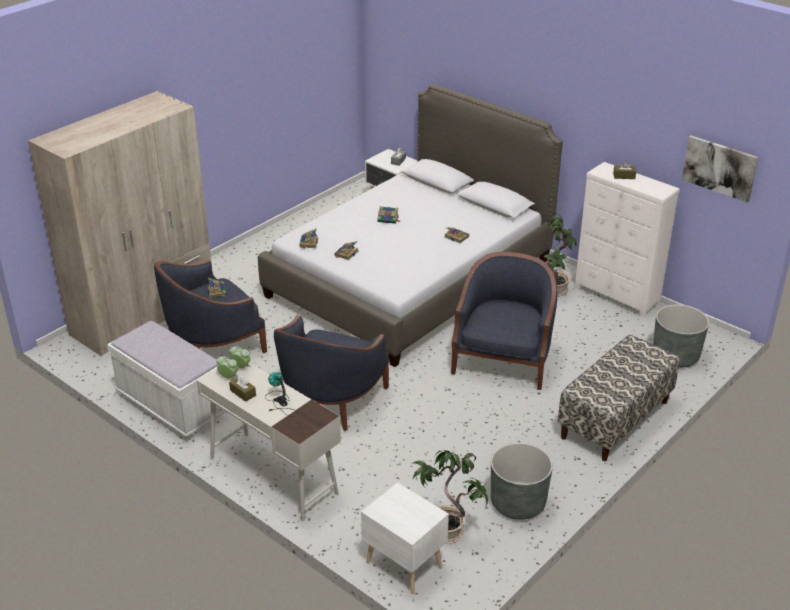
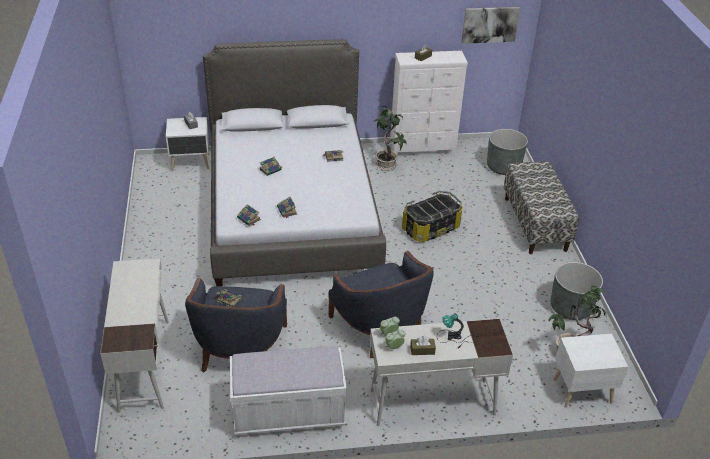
camera: 50 degrees left, 5 degrees up
(144, 314) = (144, 364): beige wardrobe -> white desk
(503, 360) = (430, 228): blue armchair -> storage box

